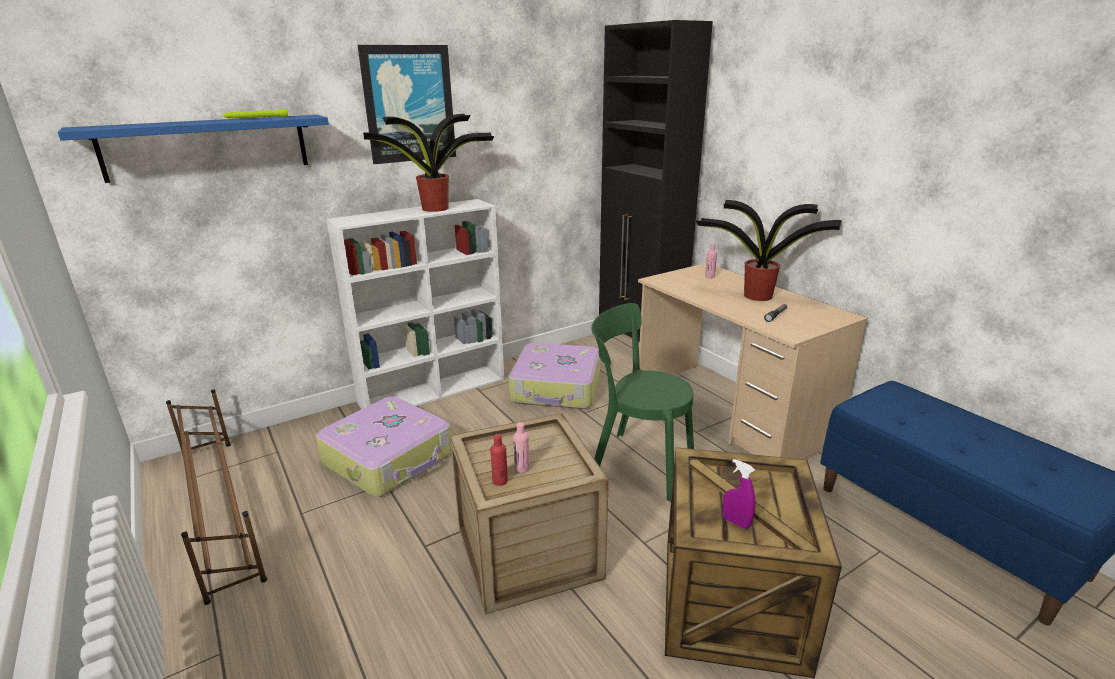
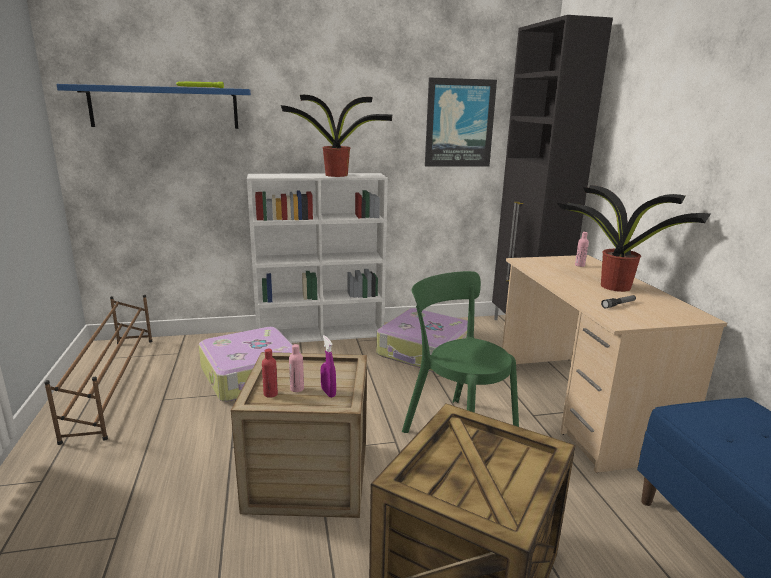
camera: 20 degrees right, 5 degrees down
(409, 104) = (327, 87): picture -> picture (459, 123)
(736, 522) = (454, 482): purple spray bottle -> purple spray bottle (328, 392)

